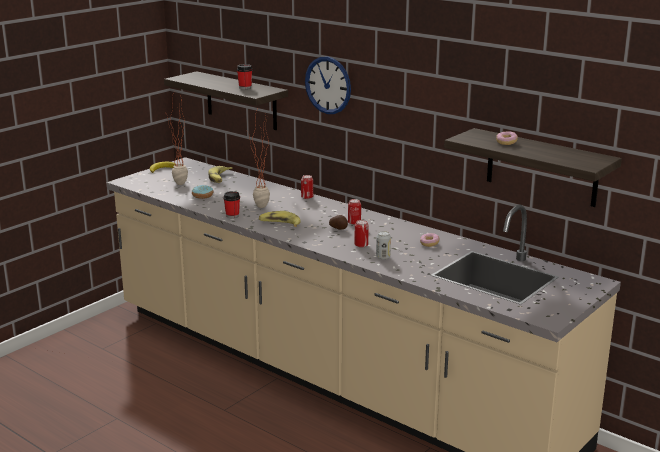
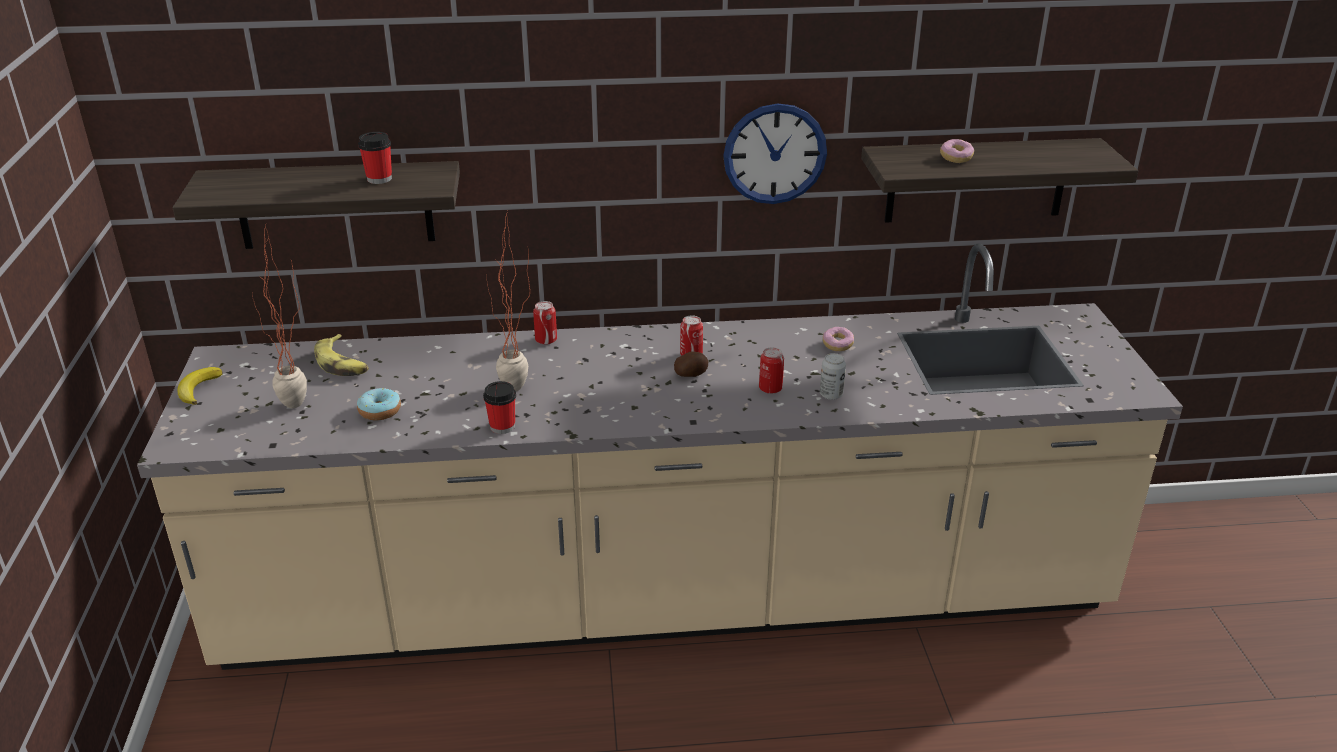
camera: 45 degrees left, 10 degrees up
(280, 224) = (601, 407): banana -> none
(328, 85) = (556, 134): wall clock -> wall clock (775, 154)

